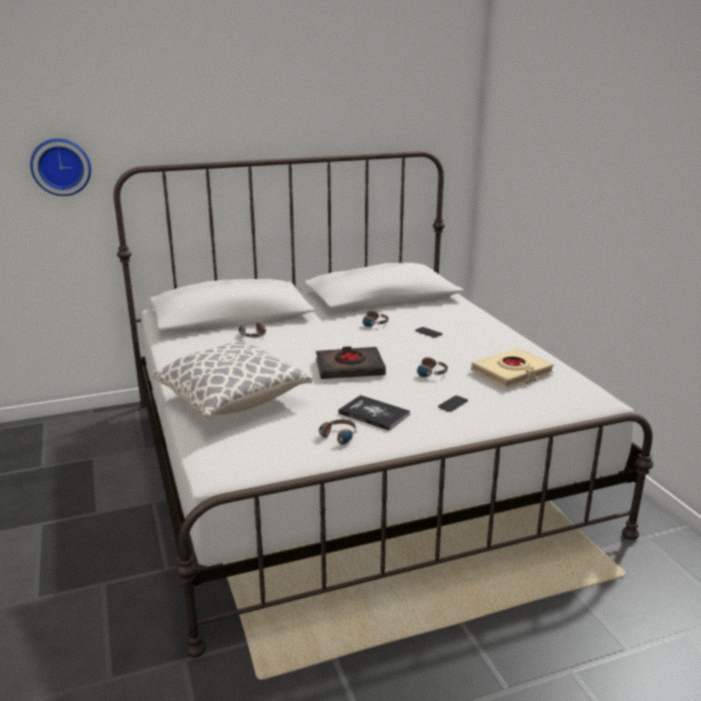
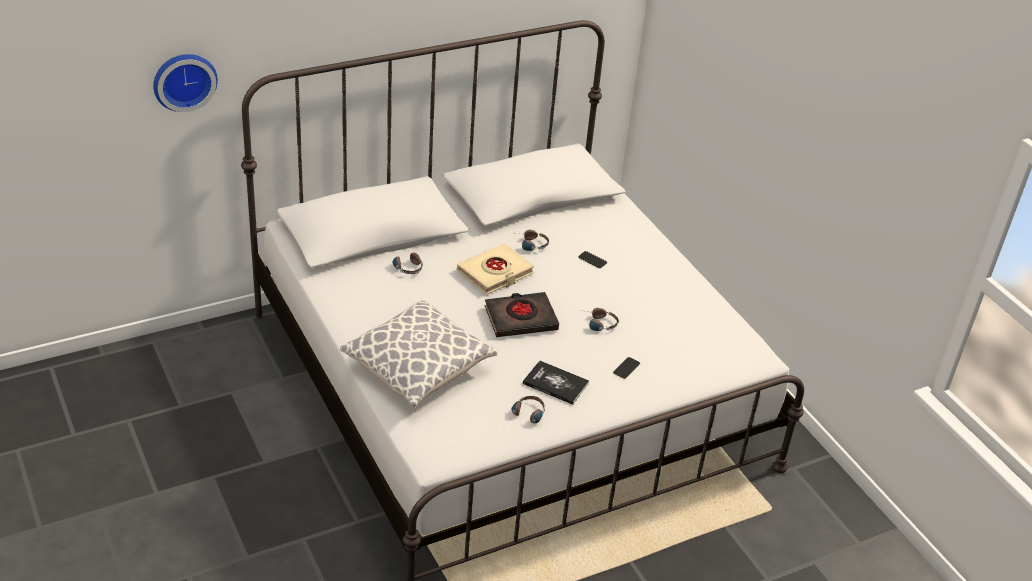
camera: 10 degrees left, 15 degrees up
(512, 373) = (679, 322): beige book -> beige book (495, 273)

